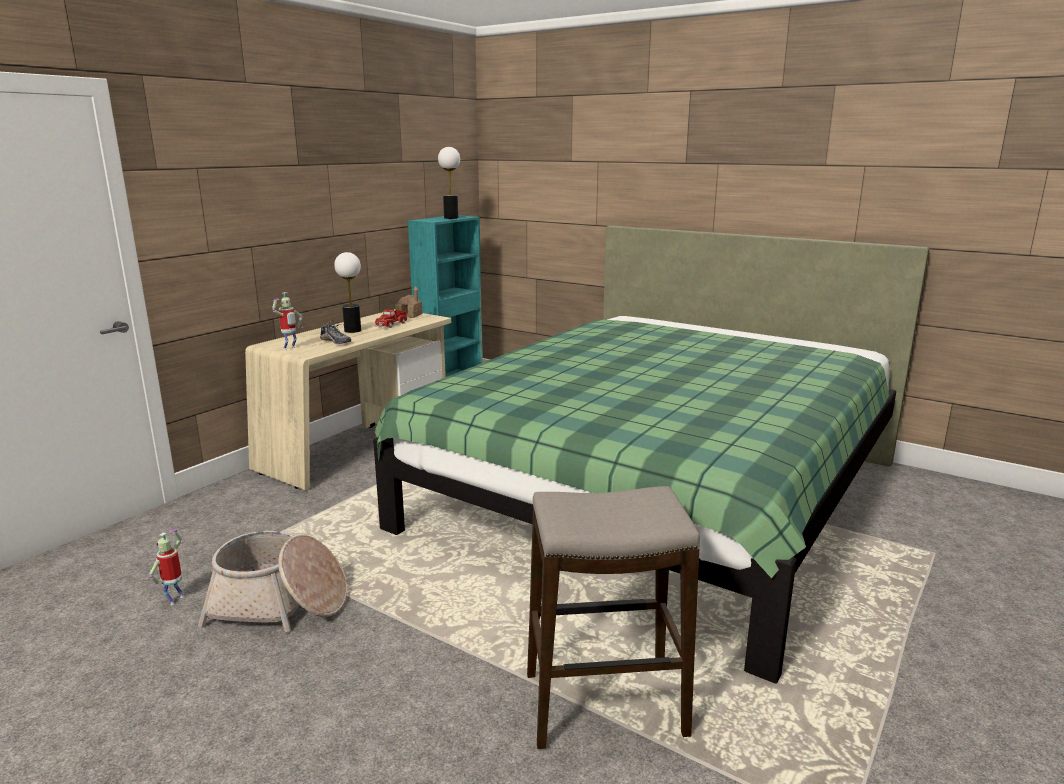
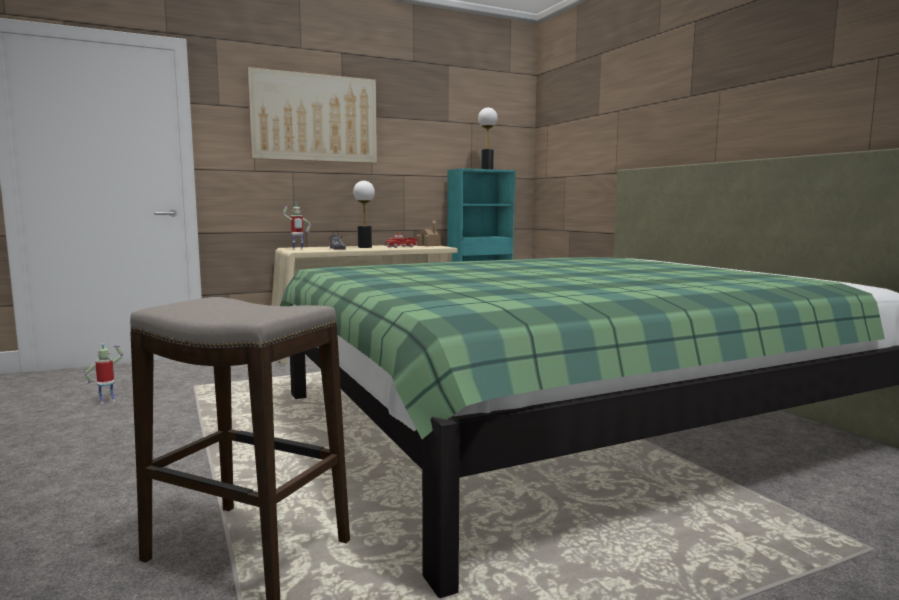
camera: 30 degrees right, 10 degrees down
(270, 174) = (314, 118): none -> picture
(279, 604) = (155, 418): basket -> none

